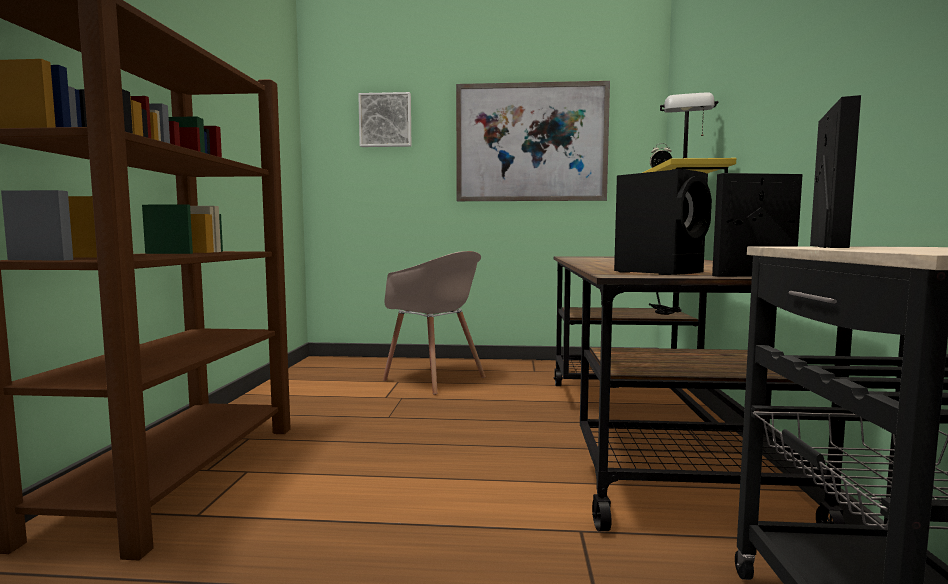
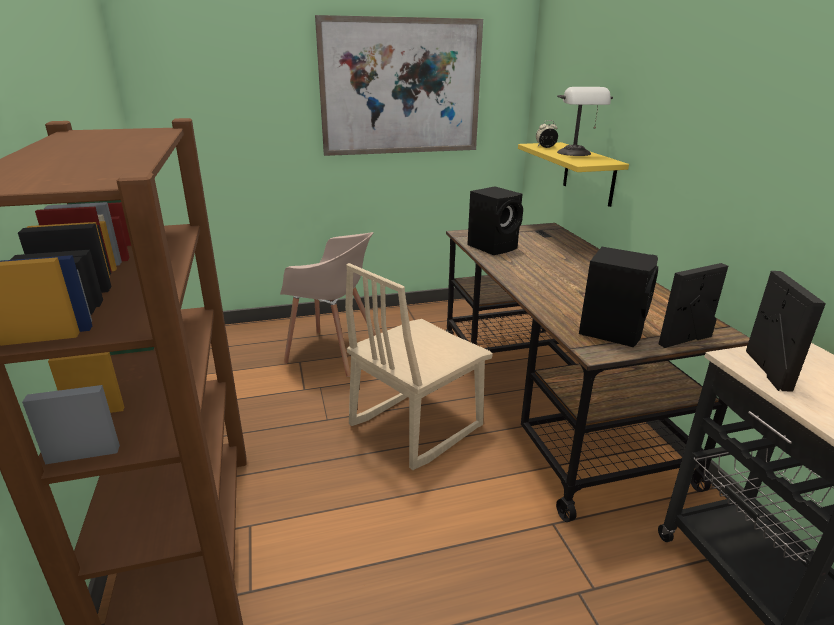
camera: 20 degrees left, 20 degrees up
(385, 120) = (230, 59): picture -> none
(474, 432) = (415, 425): none -> beige chair
(591, 258) = (493, 247): none -> black speaker

